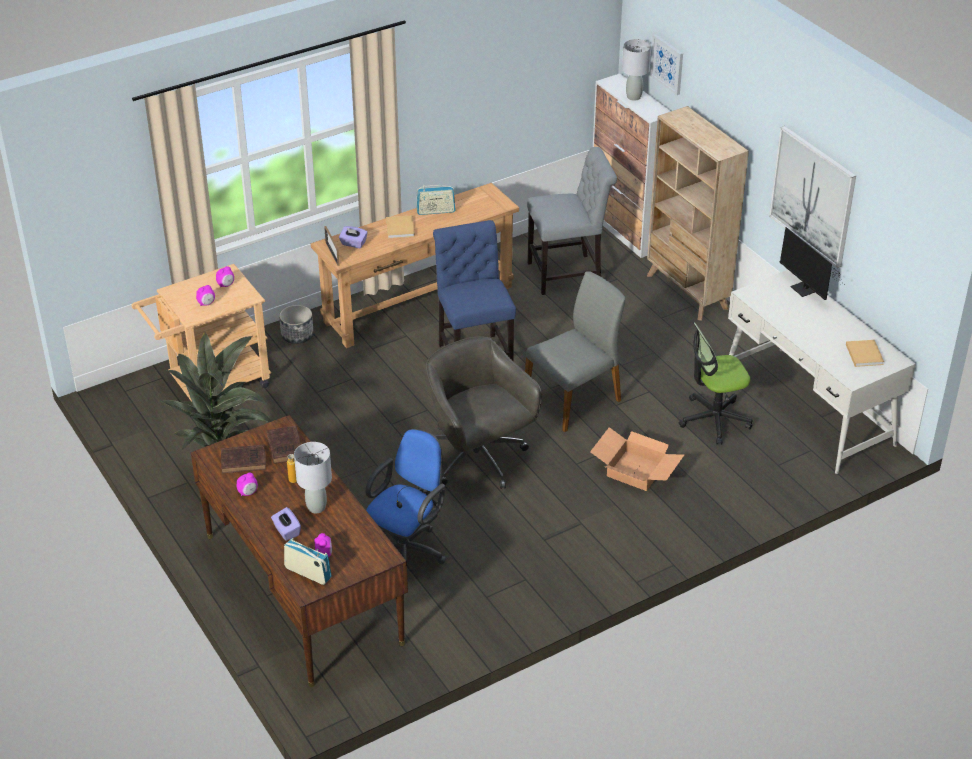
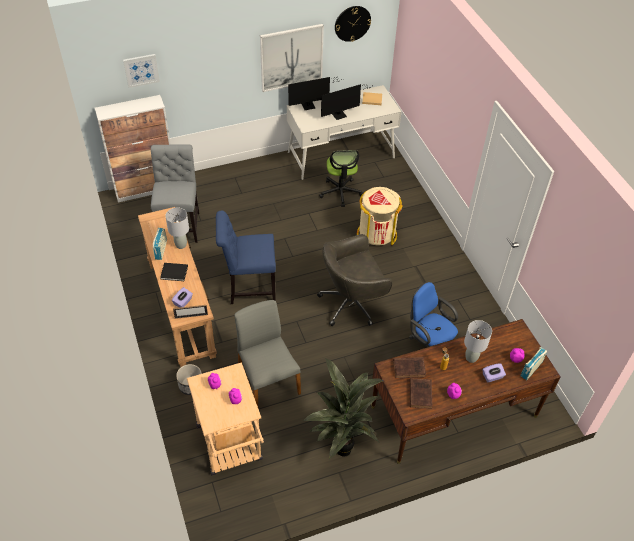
camera: 80 degrees left, 10 degrees up
(400, 229) = (175, 272): beige book -> black book
(574, 399) = (306, 247): grey chair -> grey chair (267, 380)
(634, 97) = (129, 107): grey table lamp -> grey table lamp (181, 245)
(634, 471) = (376, 234): cardboard box -> beige trash can
(687, 292) = (221, 176): beige bookcase -> none
(801, 325) = (341, 114): none -> monitor
(892, 211) = (352, 23): none -> wall clock

